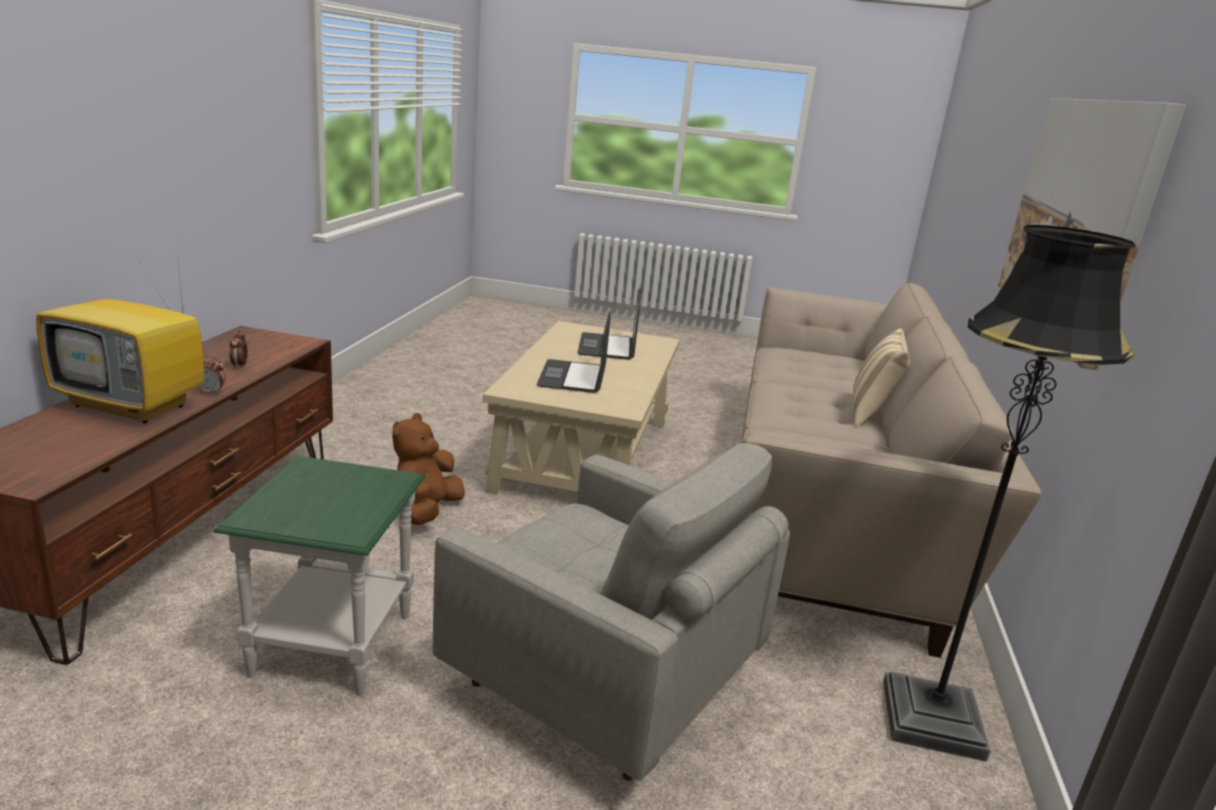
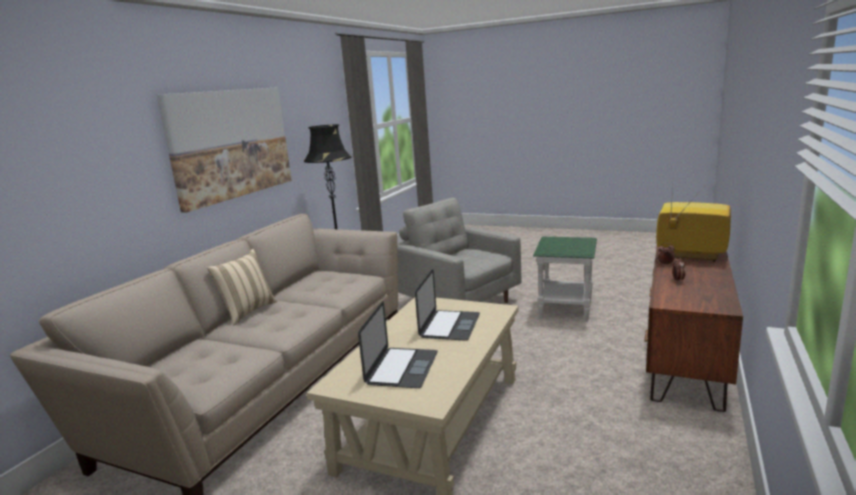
camera: 165 degrees left, 5 degrees down
(426, 511) = (551, 364): brown plush toy -> none

